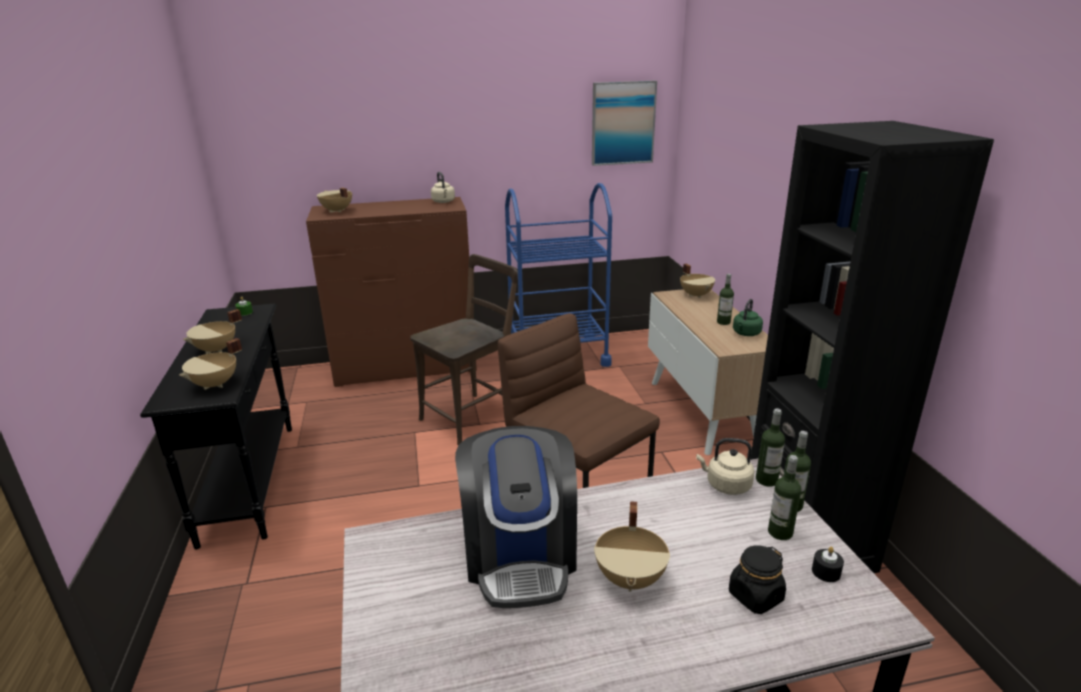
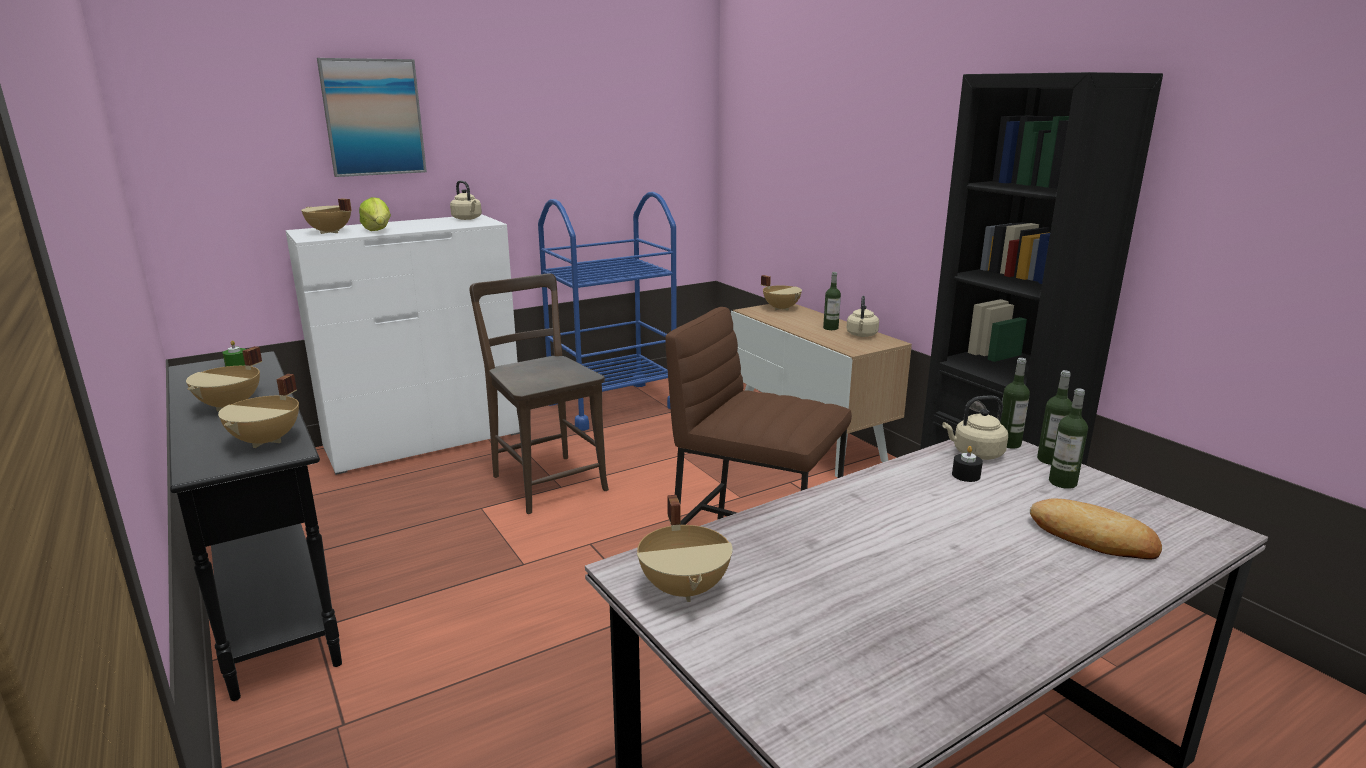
camera: 20 degrees left, 5 degrees down
(369, 212) = (378, 231): none -> lettuce
(406, 368) = (425, 441): brown dresser -> white dresser
(472, 416) = (546, 480): brown chair -> brown chair turned 60 degrees counterclockwise
(520, 555) = (826, 550): coffee machine -> none
(623, 123) = (663, 126): picture -> picture (373, 117)
(631, 578) = (962, 546): beige cooking pot -> beige cooking pot (686, 588)
(746, 333) = (861, 335): green kettle -> beige kettle
(755, 596) = (1092, 537): black jar -> bread
(826, 572) = (1133, 506): black candle -> black candle (966, 475)

